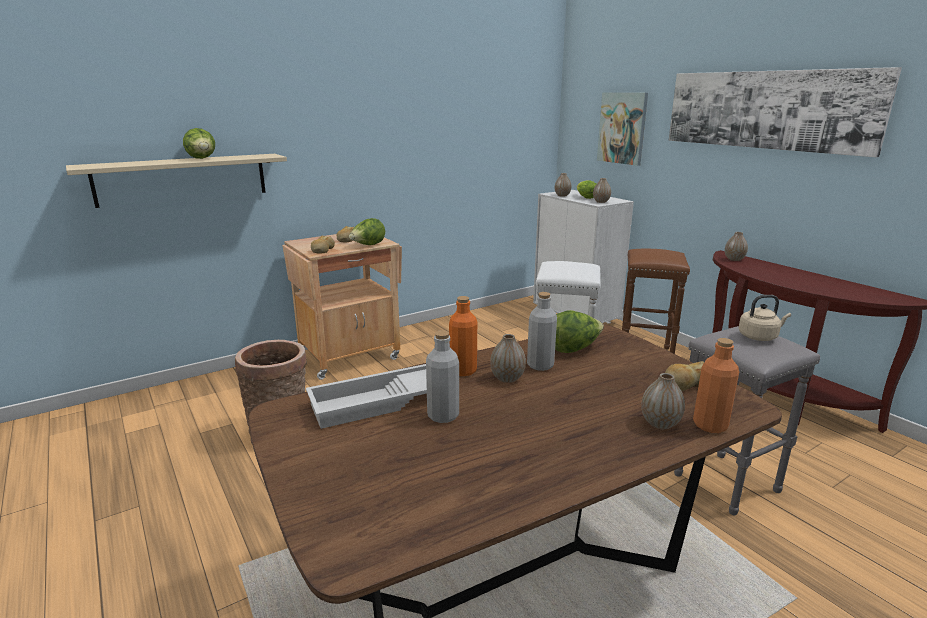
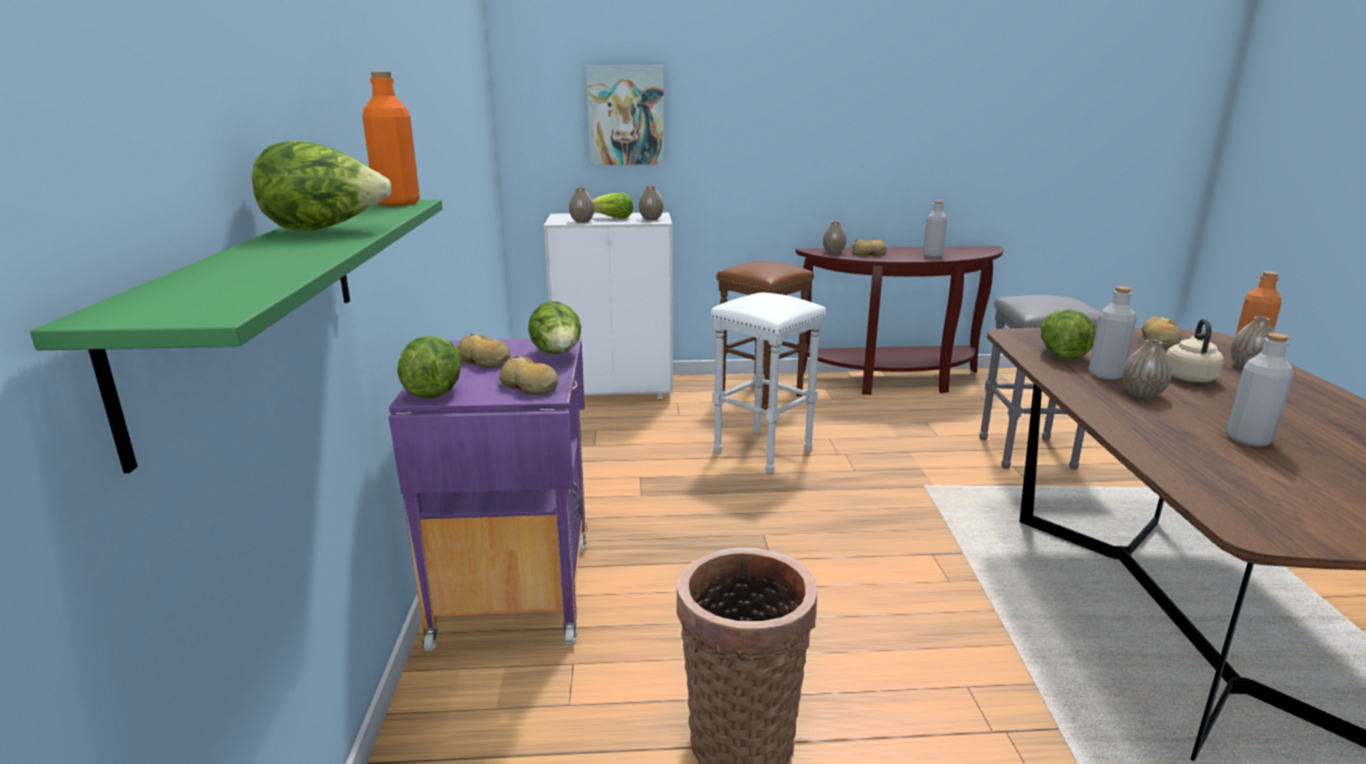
camera: 60 degrees left, 0 degrees up
(182, 179) = (255, 304): beige shelf -> green shelf
(305, 241) = (434, 391): none -> lettuce
(350, 356) = (514, 590): brown cart -> purple cart
(377, 403) = (1219, 466): white tray -> none
(463, 371) = (1116, 408): orange bottle -> orange bottle (397, 203)
(759, 268) = (869, 254): none -> bread
(759, 337) = (1052, 297): beige kettle -> beige kettle (1188, 377)
(767, 110) = (828, 84): picture -> none
(811, 285) = (932, 255): none -> grey bottle

